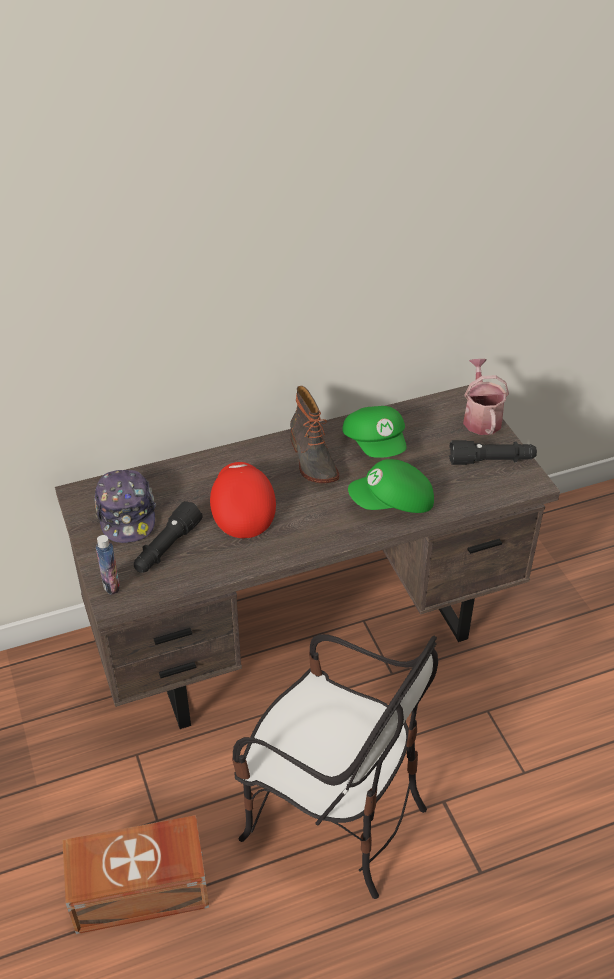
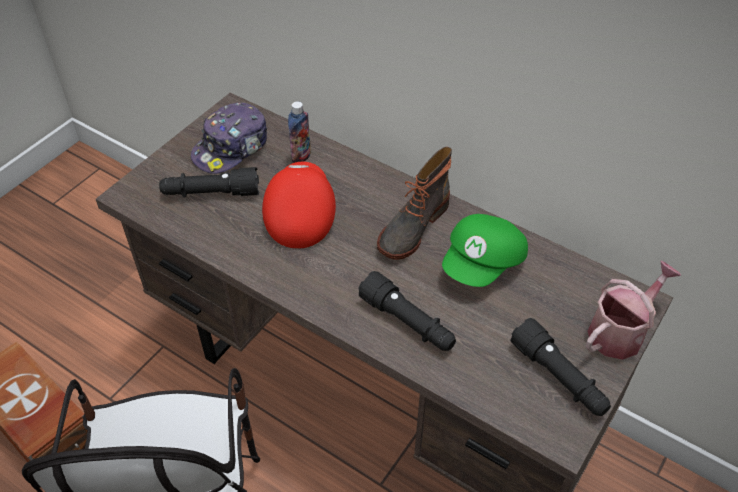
camera: 55 degrees right, 5 degrees up
(111, 585) = (141, 185): bottle -> bottle (301, 156)
(241, 509) = (299, 215): red cap -> red cap turned 45 degrees counterclockwise
(392, 503) = (408, 322): green cap -> black flashlight

